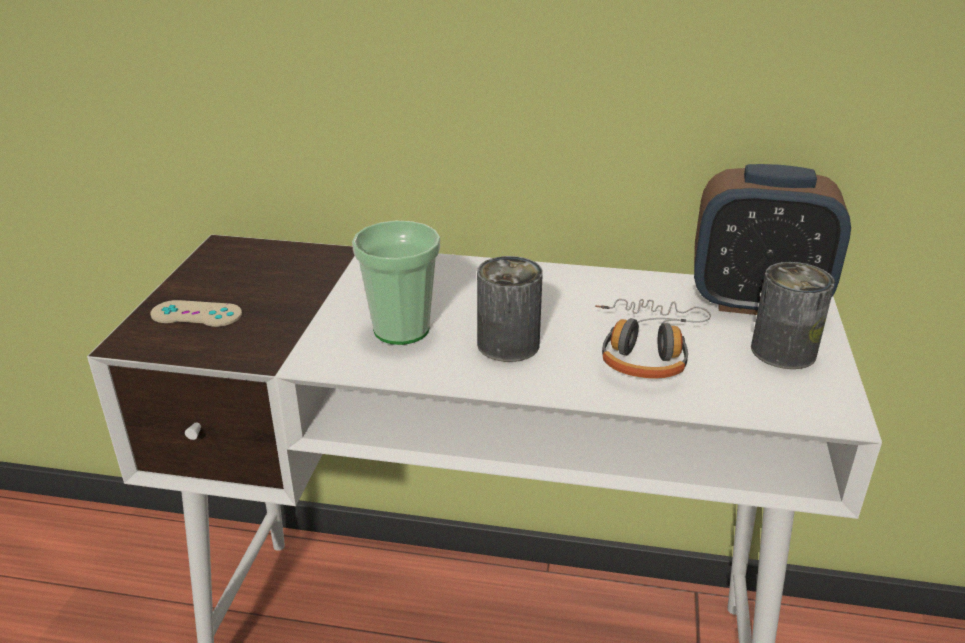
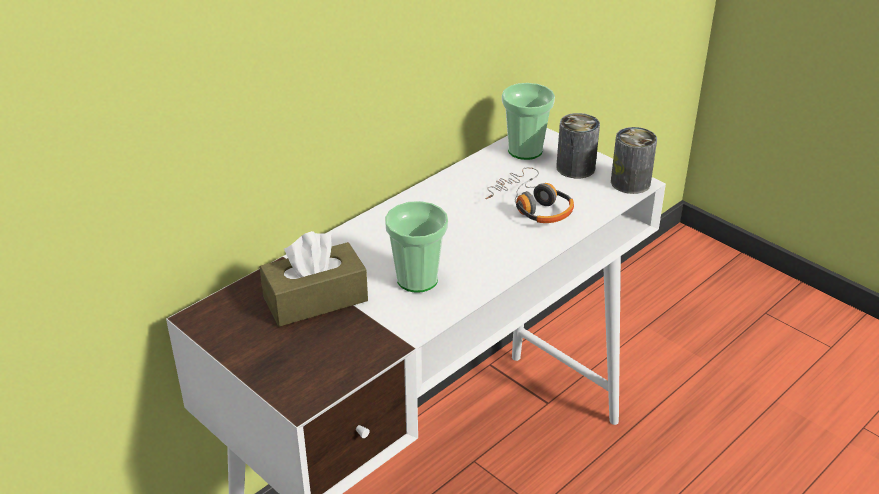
camera: 55 degrees left, 5 degrees up
(196, 314) = (296, 360): beige game controller -> none
(305, 287) = (315, 299): none -> brown tissue box
(508, 344) = (477, 248): can -> can (630, 182)
(756, 302) = (525, 150): alarm clock -> cup

